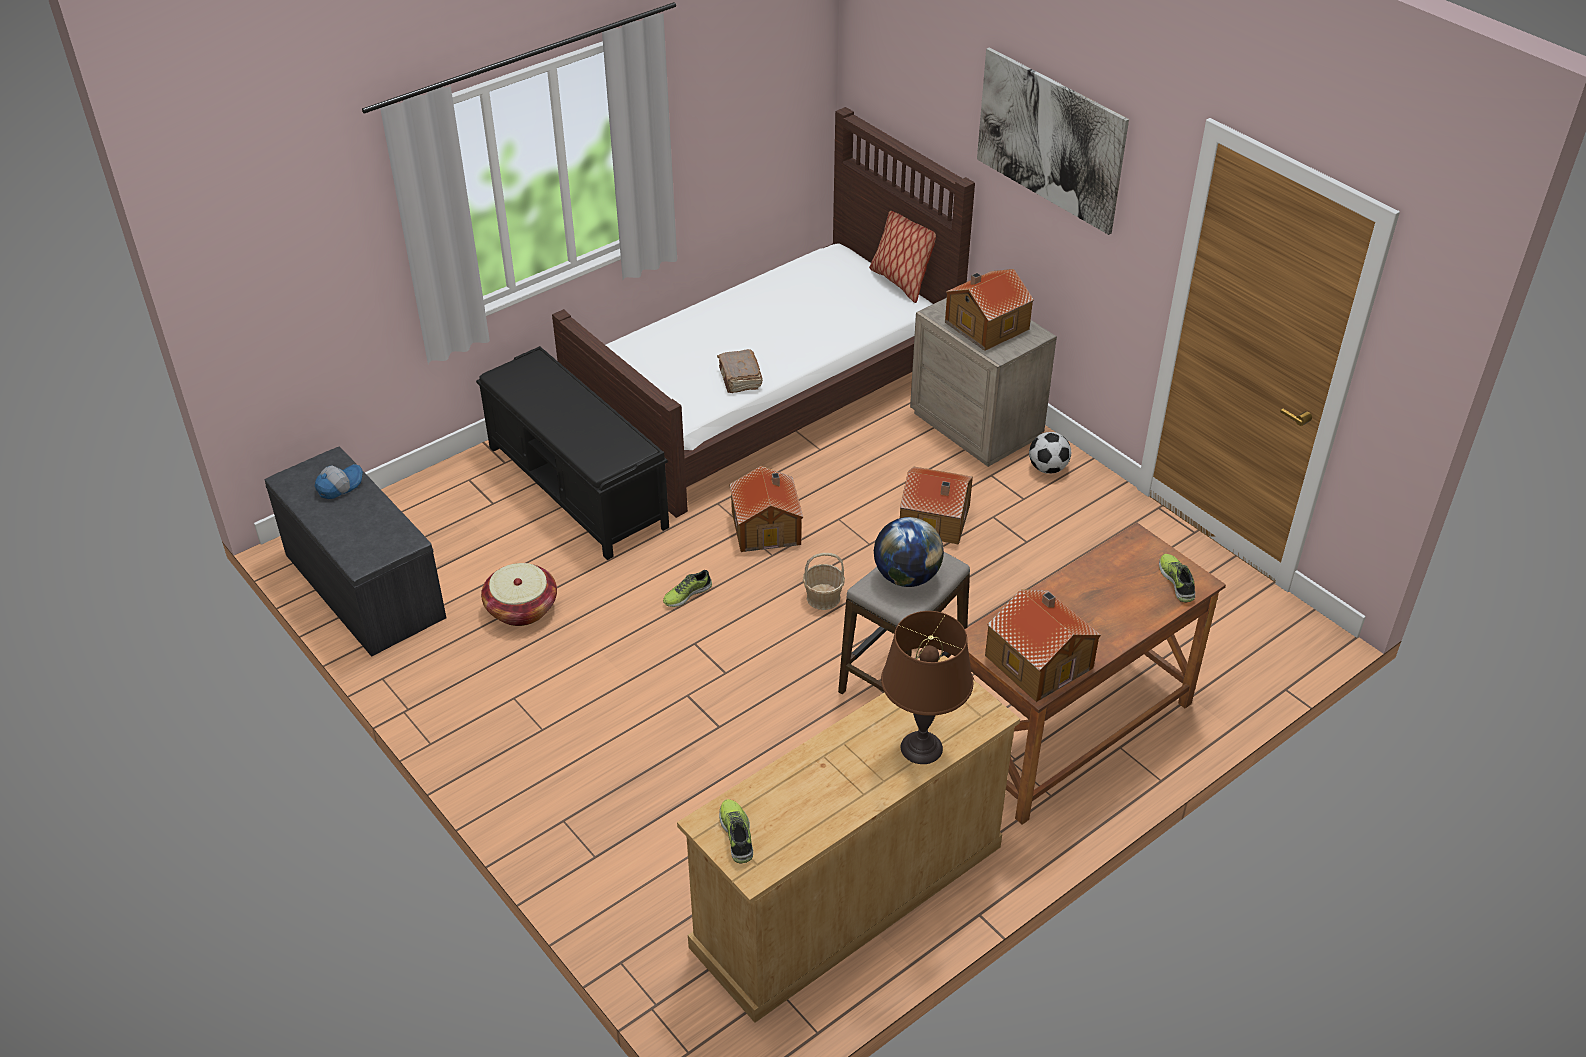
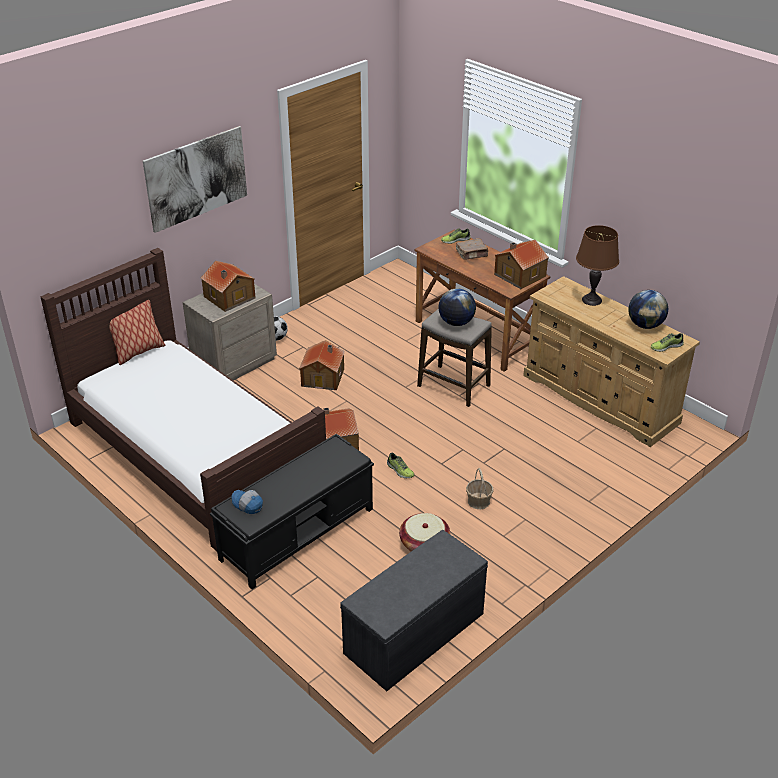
camera: 95 degrees left, 5 degrees down
(339, 486) = (389, 590): cap -> cap (247, 505)
(739, 379) = (249, 412): brown book -> brown book (472, 254)
(819, 818) = (645, 325): none -> globe
(823, 597) = (395, 416): basket -> basket (478, 501)

